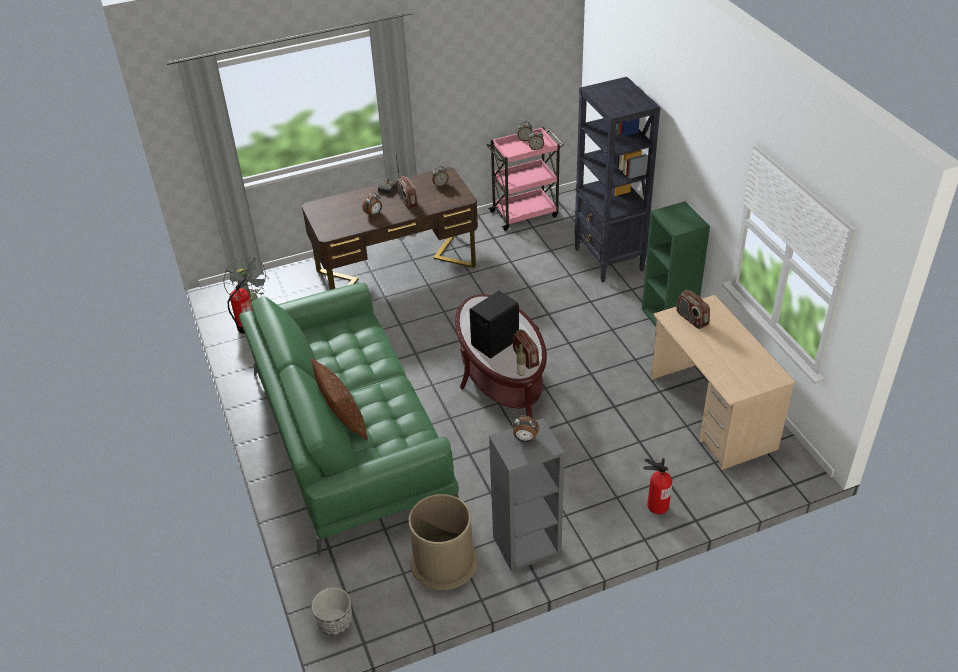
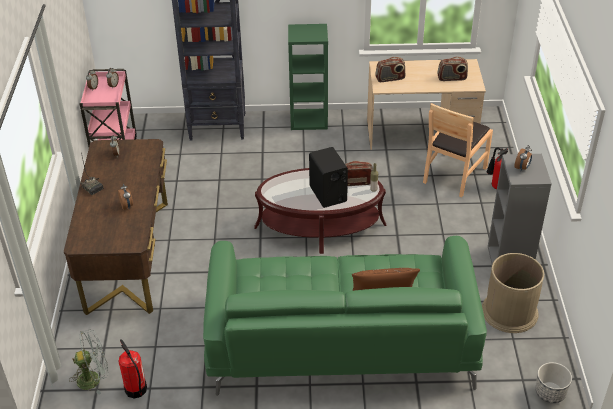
camera: 70 degrees left, 0 degrees up
(407, 202) = (125, 180): radio -> radio (451, 78)
(654, 461) = (454, 174): none -> brown chair

